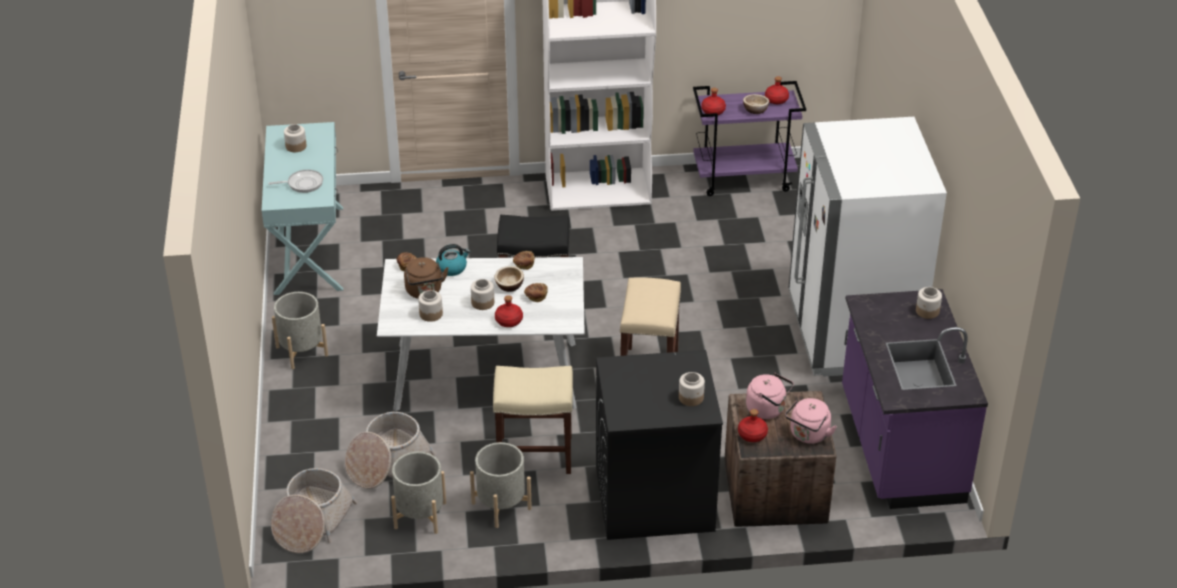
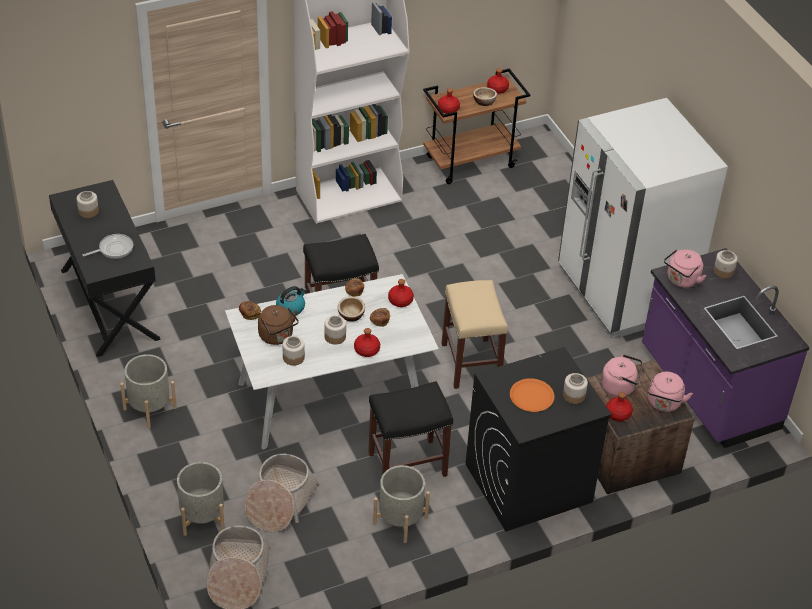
camera: 20 degrees left, 5 degrees up
(308, 249) = (109, 304): turquoise console table -> black console table
(420, 515) = (332, 546): grey planter -> grey planter (202, 517)
(533, 455) = (406, 465): beige stool -> black stool
(567, 281) = (400, 300): none -> red bottle
(645, 389) = (531, 396): none -> orange plate
(744, 178) = (471, 161): purple cart -> brown cart
(874, 312) = (681, 280): none -> pink kettle

